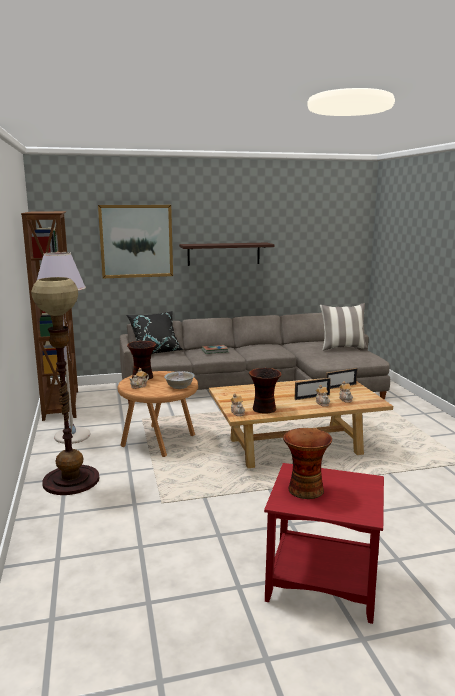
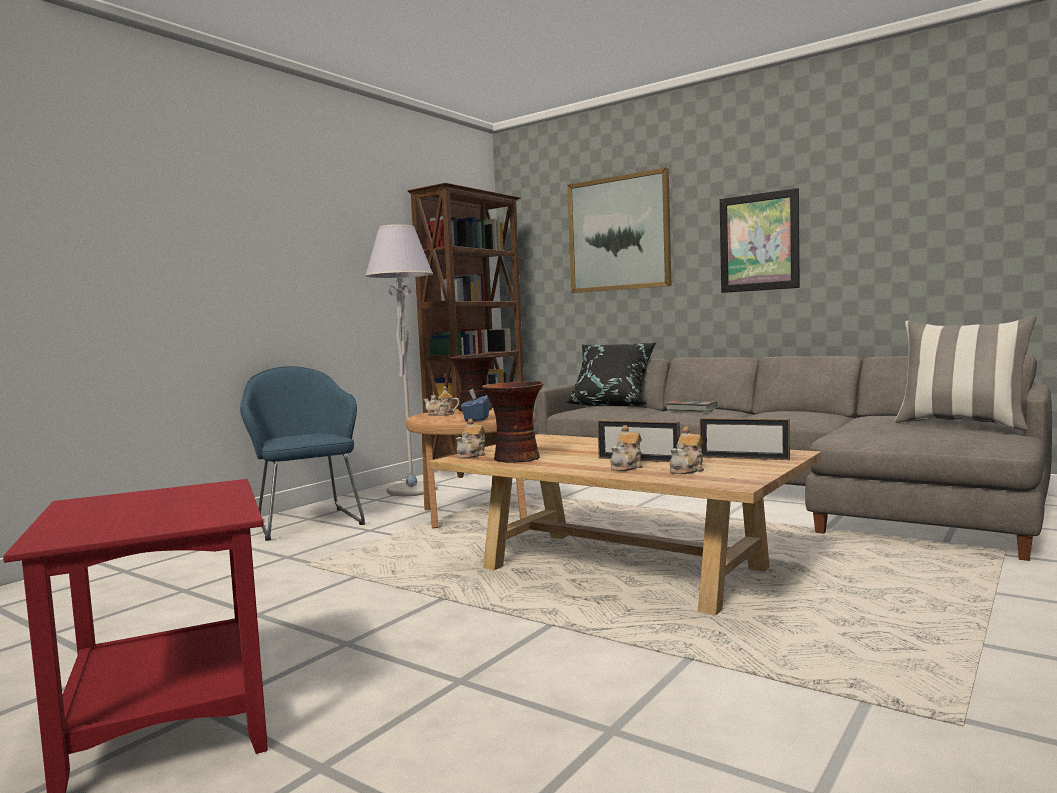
camera: 50 degrees right, 10 degrees down
(71, 480) = (307, 521): floor lamp -> blue armchair
(180, 386) = (476, 419): white bowl -> blue tissue box
(223, 254) = (759, 242): shelf -> picture
(304, 489) = (145, 500): vase -> none

